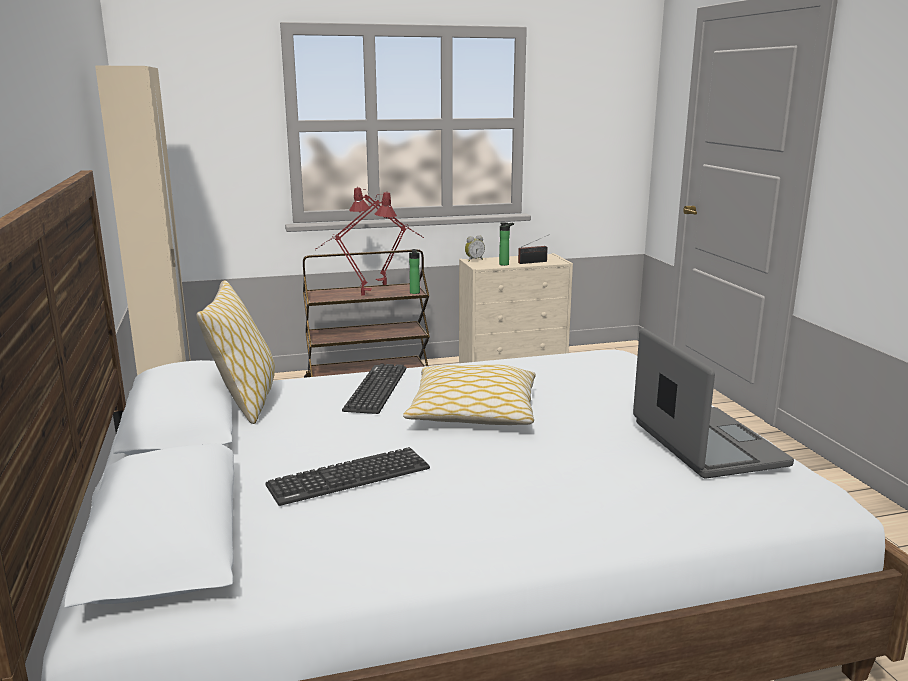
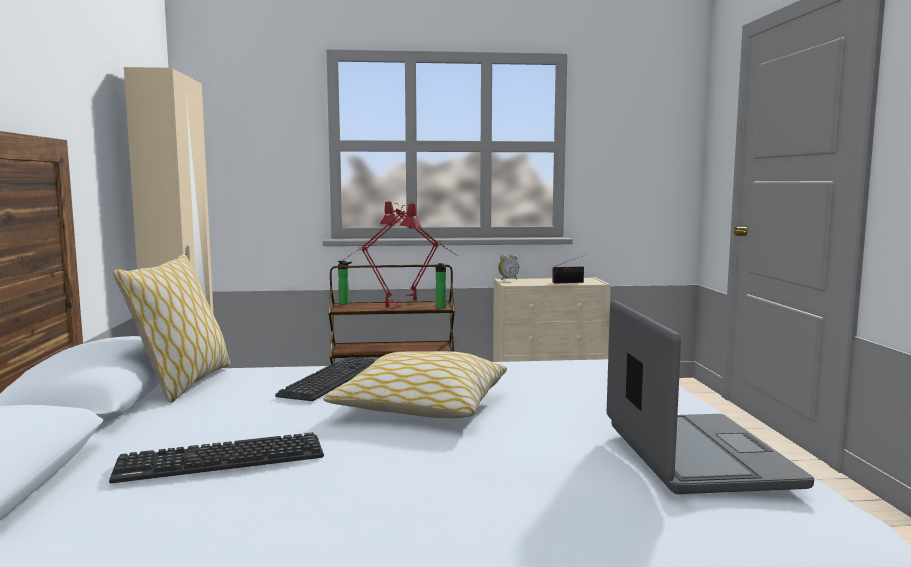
camera: 10 degrees right, 10 degrees down
(505, 264) = (538, 283): bottle -> bottle (345, 304)

